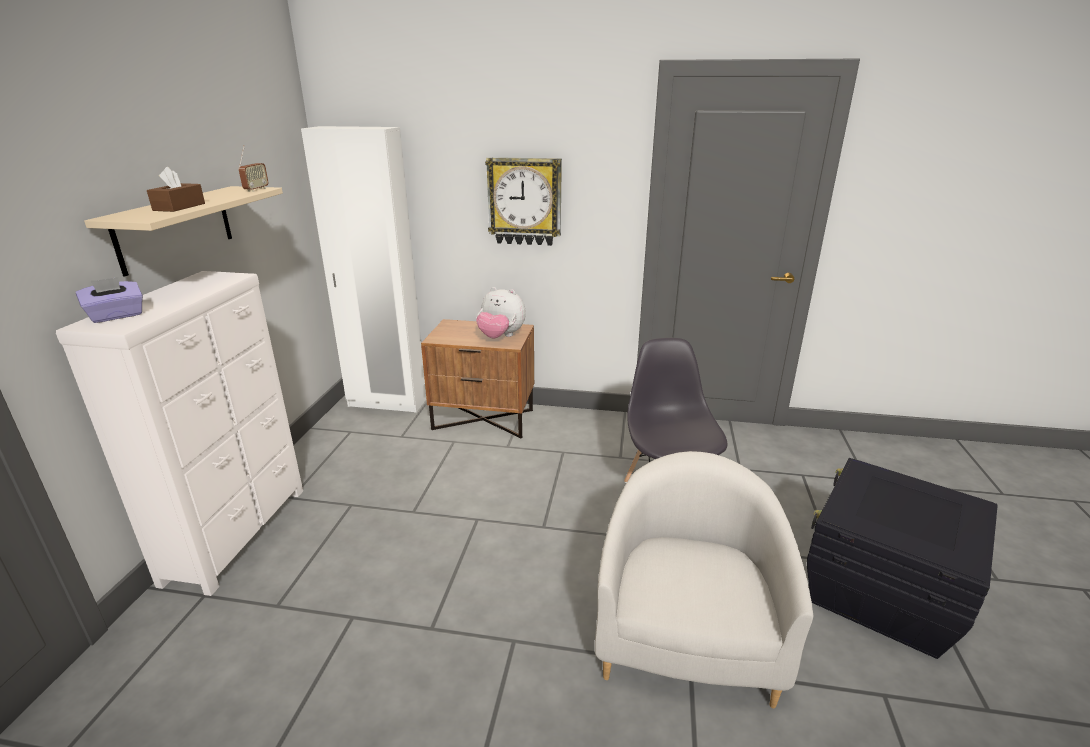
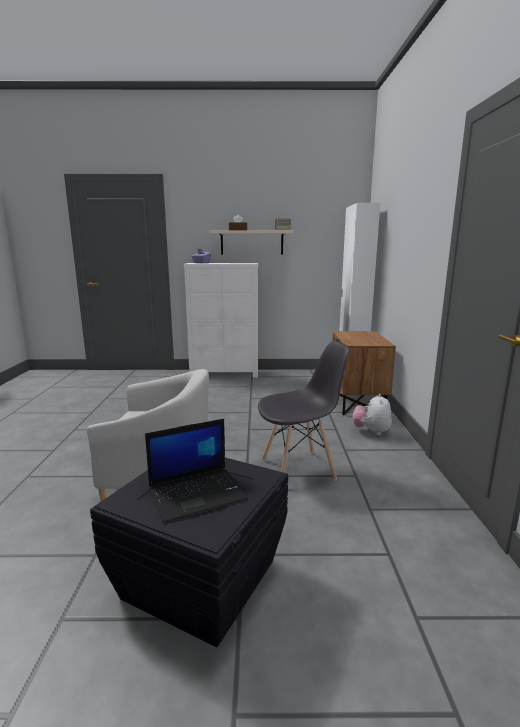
camera: 80 degrees right, 10 degrees down
(501, 337) = (361, 341): plush toy -> plush toy (371, 431)
(525, 201) = (408, 249): wall clock -> none
(918, 509) = (198, 493): none -> laptop

